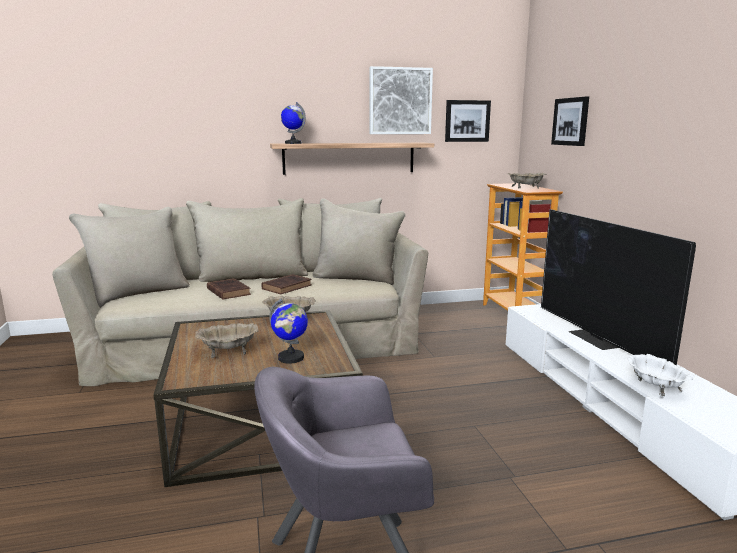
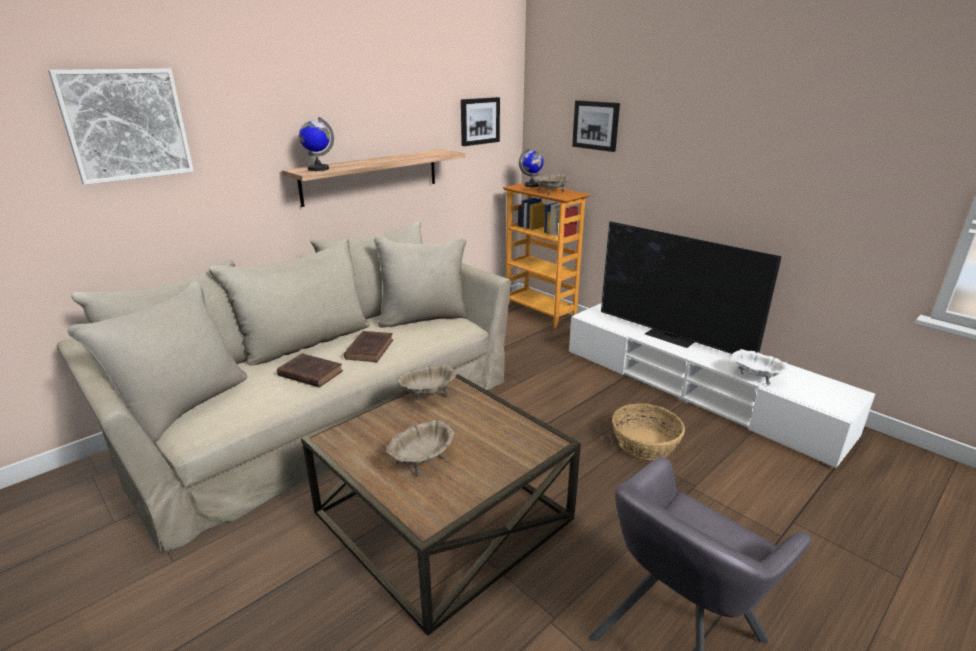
camera: 30 degrees left, 10 degrees up
(291, 358) = (495, 447): globe -> globe (532, 185)
(400, 101) = (417, 104): picture -> picture (126, 125)
(501, 429) = (645, 443): none -> basket

